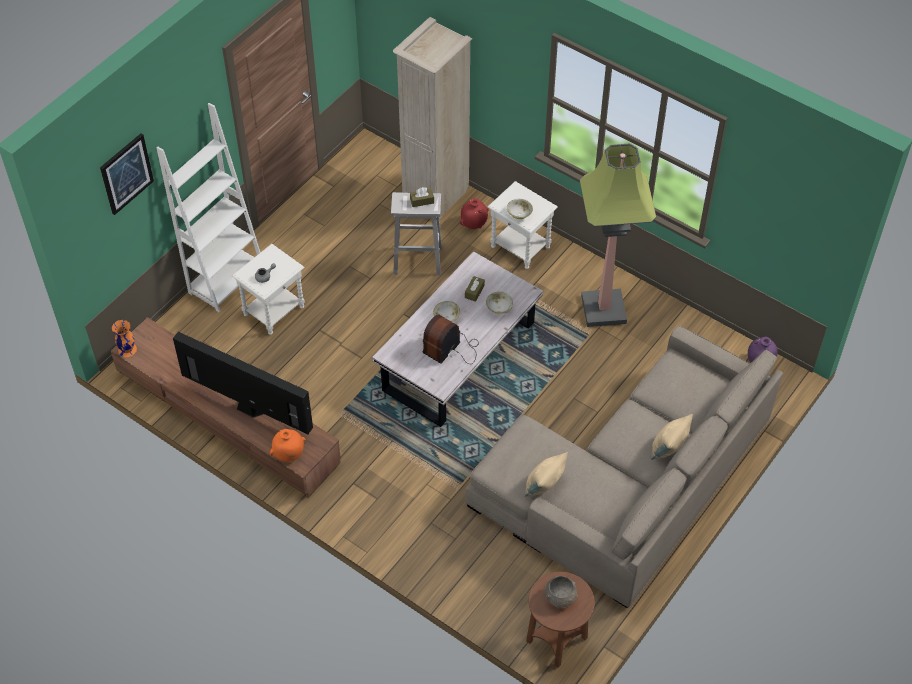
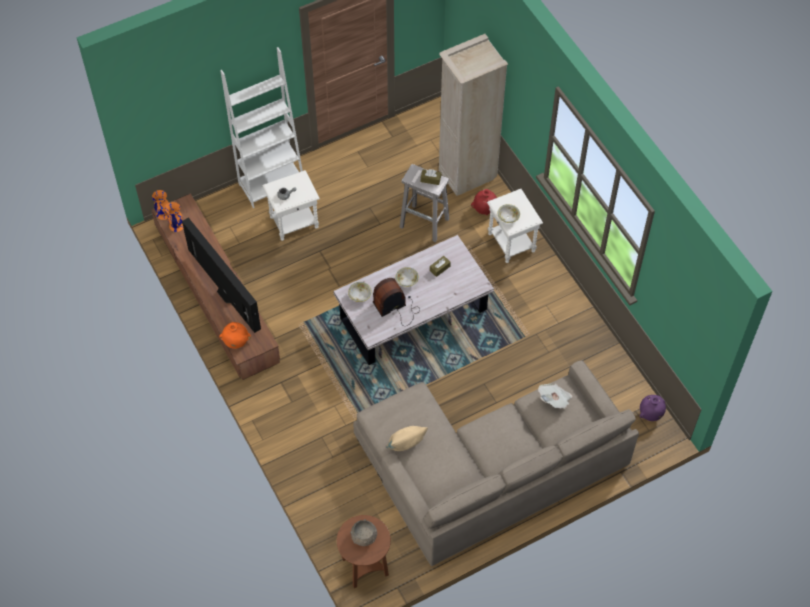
camera: 25 degrees right, 5 degrees up
(126, 173) = (189, 83): picture -> none
(149, 357) = (176, 225): none -> orange vase
(499, 308) = (451, 289): bowl -> bowl (360, 295)
(604, 310) = (549, 321): floor lamp -> none
(668, 447) = (518, 455): beige pillow -> none
(673, 376) = (555, 400): none -> newspaper

